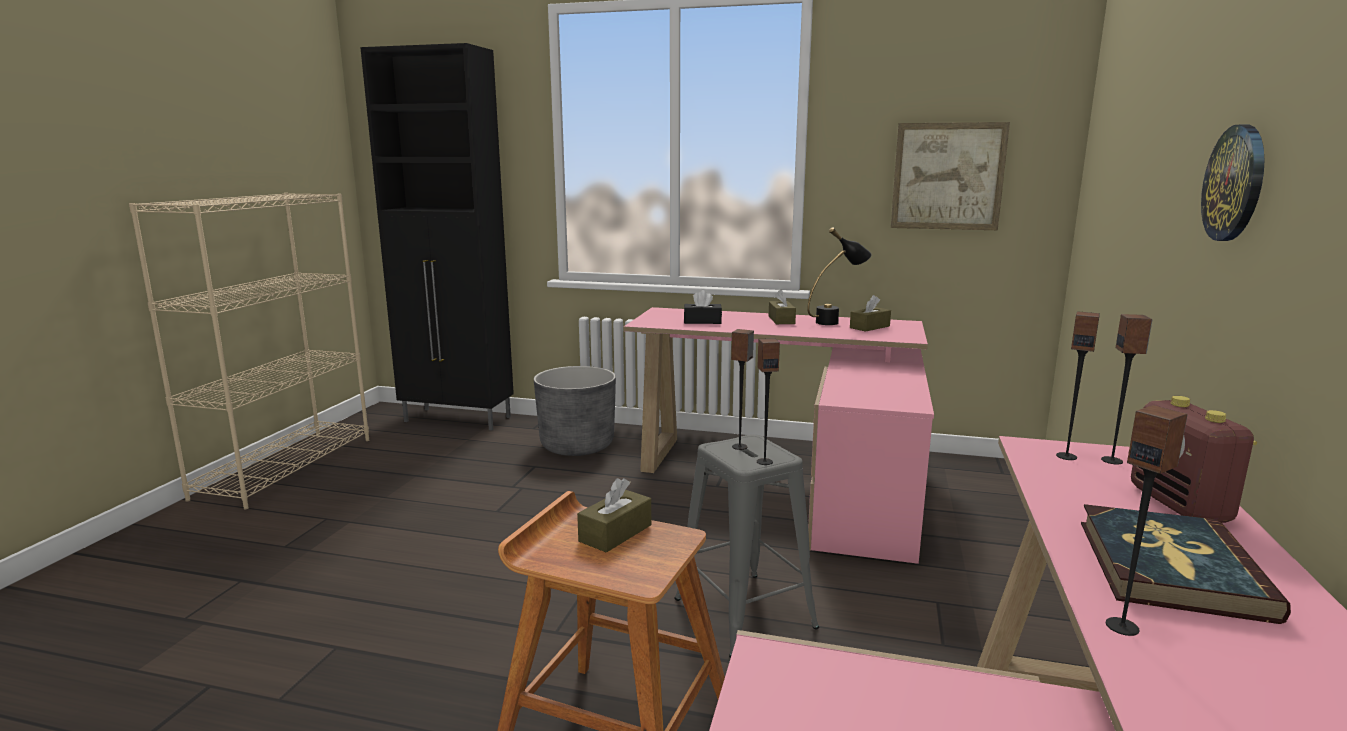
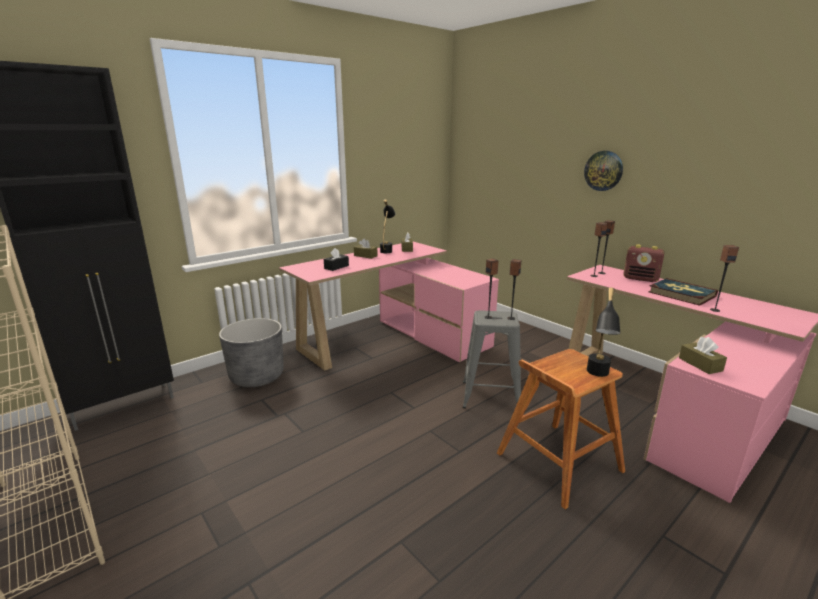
camera: 55 degrees left, 5 degrees up
(608, 573) = (597, 376): none -> black table lamp
(615, 533) = (559, 365): brown tissue box -> brown tissue box (700, 364)
(947, 176) = (406, 166): picture -> none

